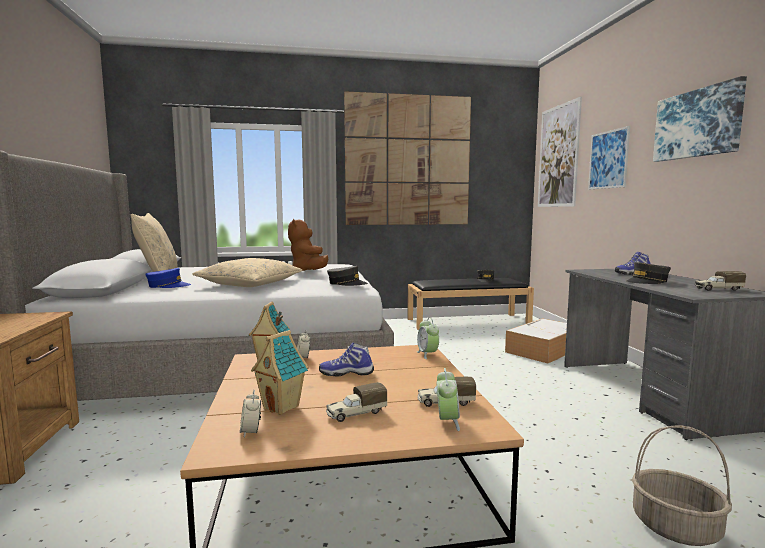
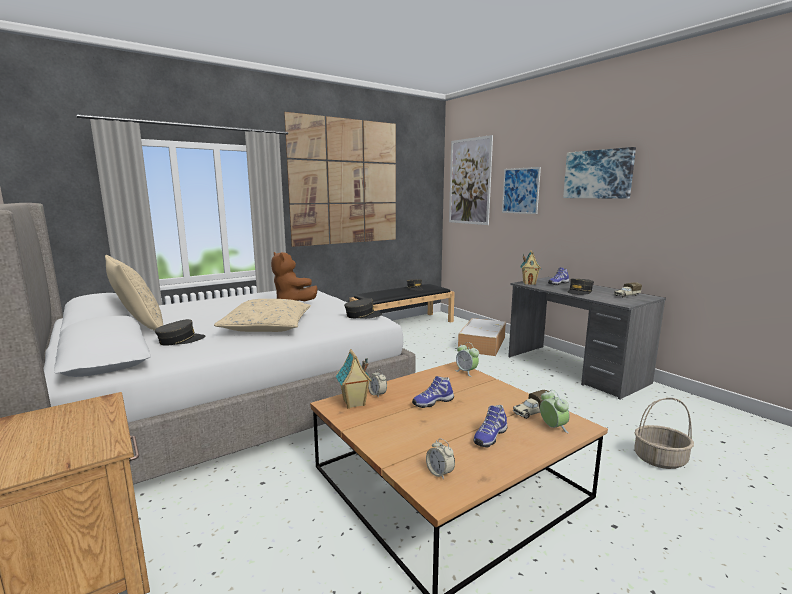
camera: 25 degrees left, 5 degrees up
(168, 286) = (180, 340): blue cap -> grey cap
(282, 407) = (430, 445): toy house -> toy house (529, 283)
(356, 413) = (489, 437): toy truck -> shoe

